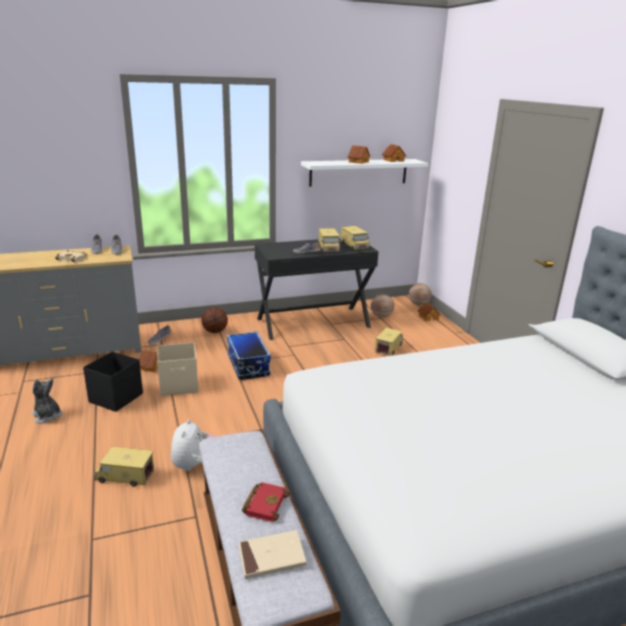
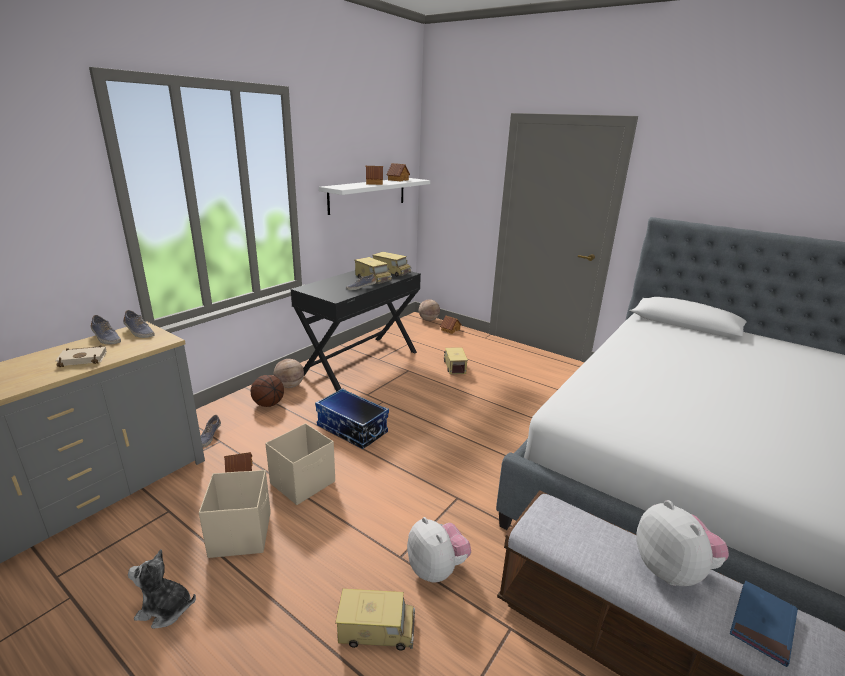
camera: 35 degrees left, 0 degrees up
(117, 397) = (241, 533): black storage box -> beige storage box
(125, 476) = (377, 630): toy truck -> toy truck turned 150 degrees counterclockwise
(265, 503) = (672, 570): red book -> plush toy
(272, 557) = (762, 624): beige book -> blue book
(381, 316) = (413, 339): basketball -> basketball (289, 386)

